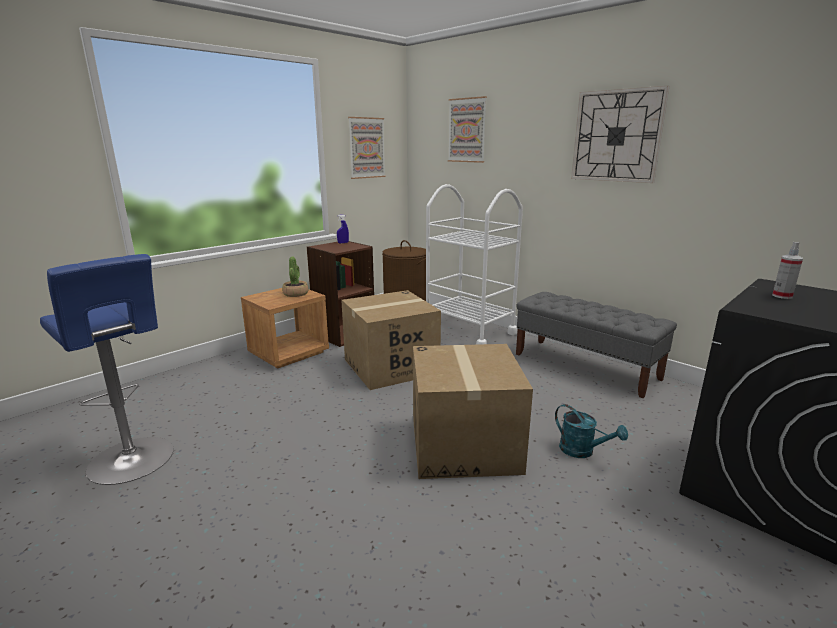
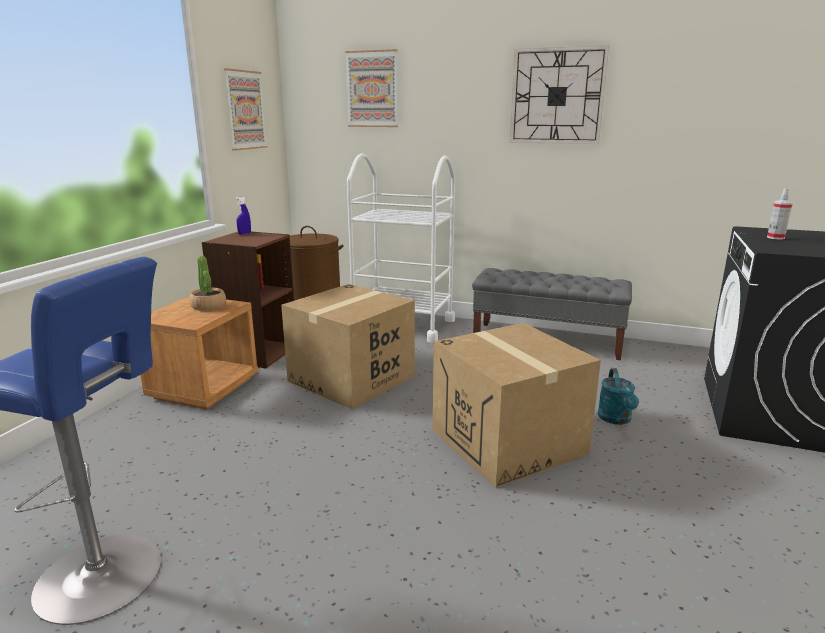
camera: 25 degrees left, 0 degrees up
(582, 451) = (616, 419): turquoise watering can -> turquoise watering can turned 75 degrees clockwise

